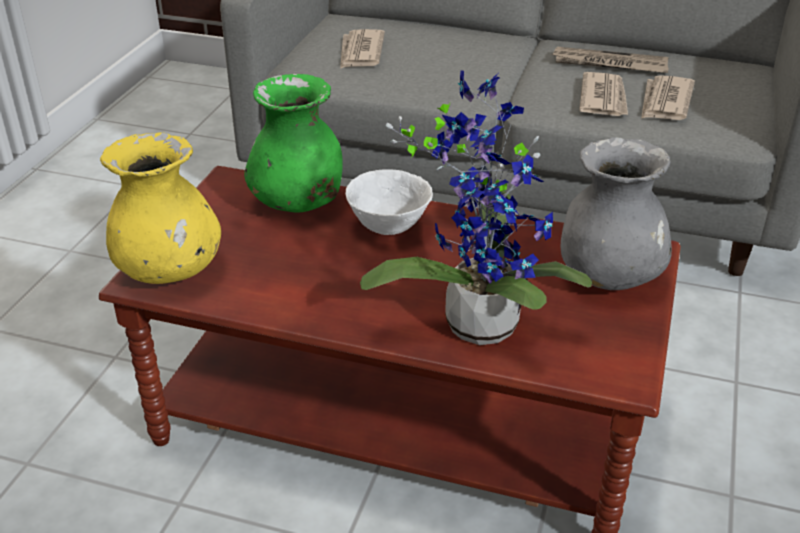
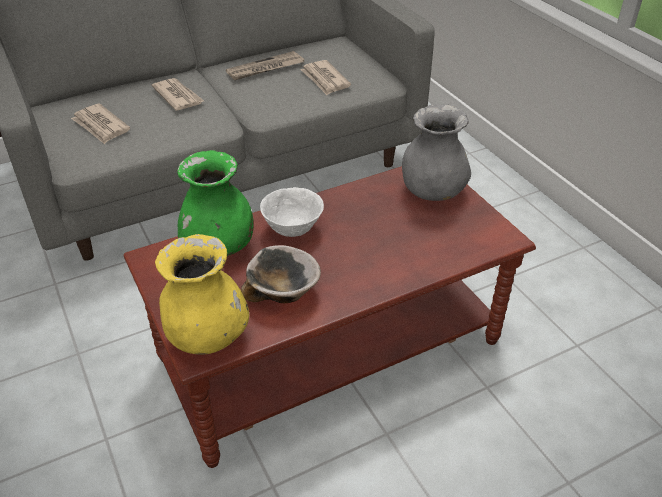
camera: 45 degrees left, 5 degrees up
(289, 277) = (284, 292): none -> bowl
(478, 318) = (409, 251): potted plant -> none
(604, 98) = (292, 91): newspaper -> newspaper (178, 96)

